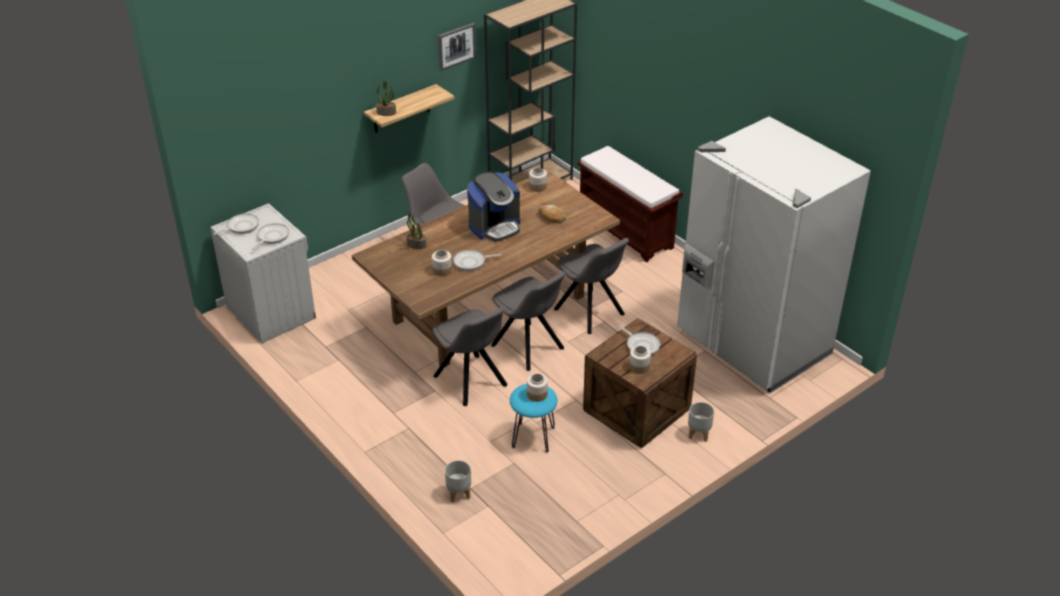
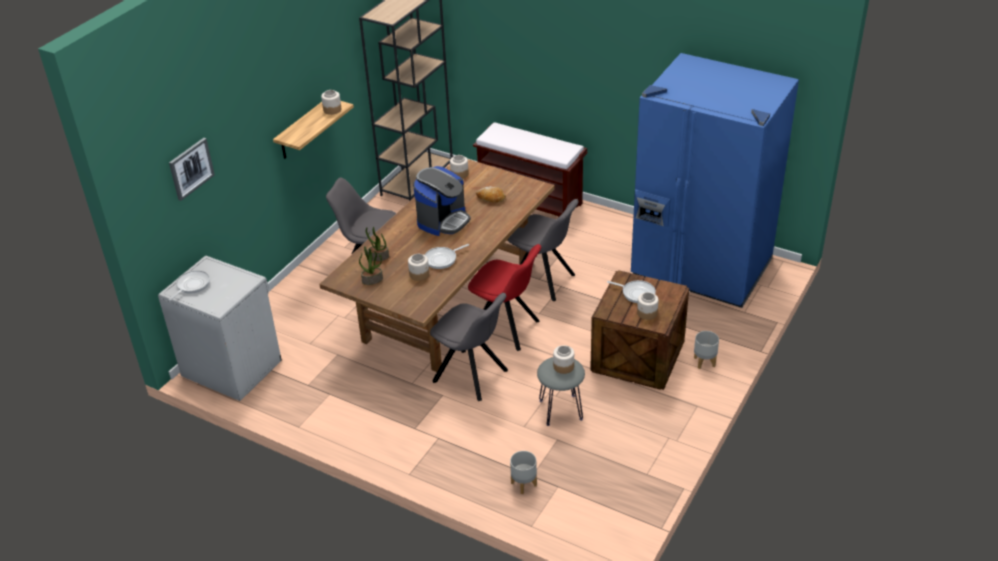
camera: 20 degrees left, 0 degrees up
(272, 237) = (231, 287): frying pan -> none
(386, 112) = (297, 135): potted plant -> potted plant (372, 280)
(432, 97) = (332, 110): none -> jar
(456, 46) = (339, 54): picture -> picture (191, 168)
(528, 347) = (505, 329): grey chair -> red chair
(533, 437) = (560, 410): turquoise stool -> grey stool
(753, 343) = (701, 268): white fridge -> blue fridge

